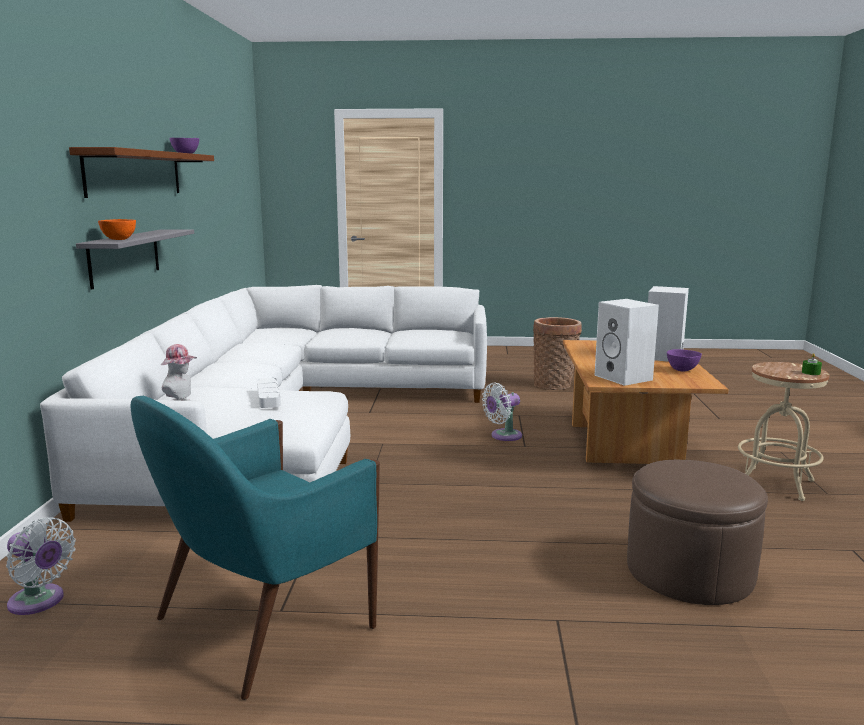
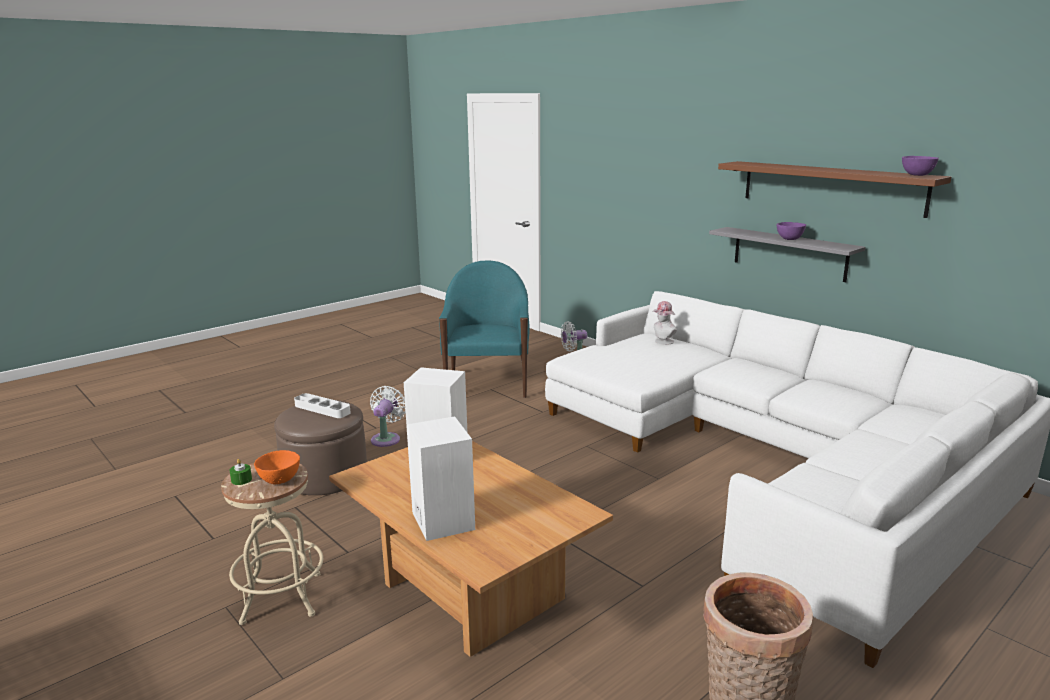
camera: 135 degrees right, 5 degrees up
(119, 239) = (742, 232): orange bowl -> orange bowl (280, 481)
(268, 396) = (642, 360): white tray -> white tray (322, 409)
(503, 436) = (594, 538): white fan -> white fan (387, 438)
(683, 370) = (395, 494): purple bowl -> purple bowl (789, 239)

